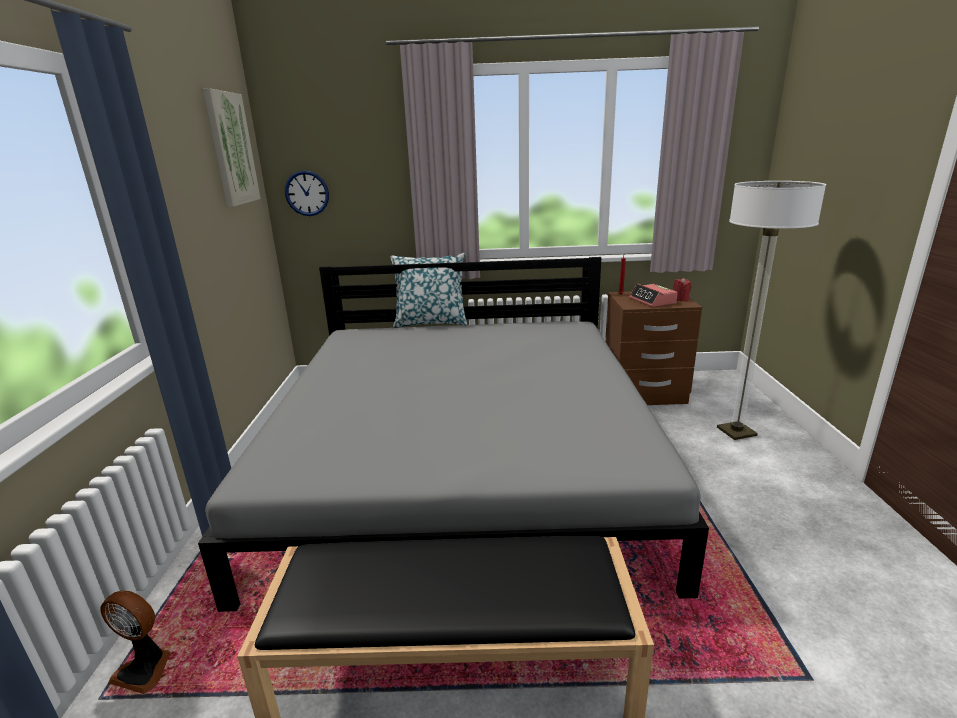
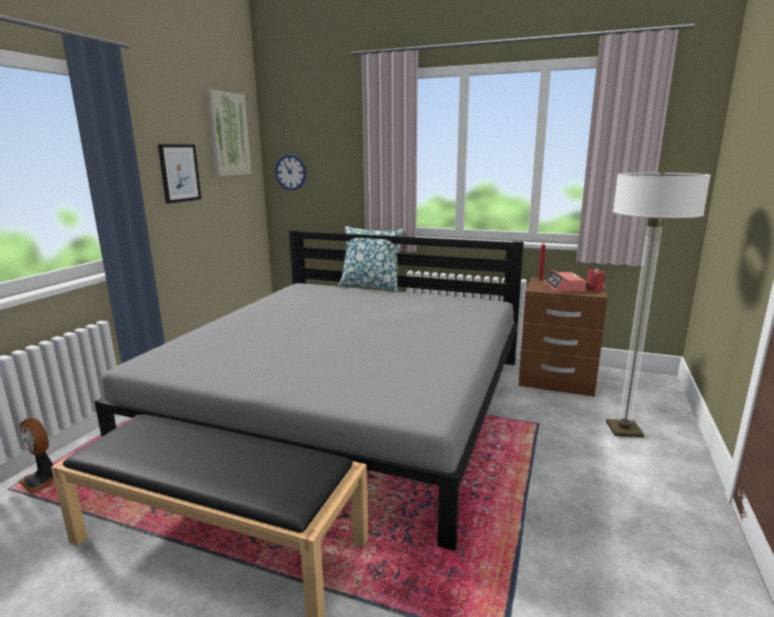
camera: 20 degrees right, 5 degrees down
(194, 208) = (179, 173): none -> picture

